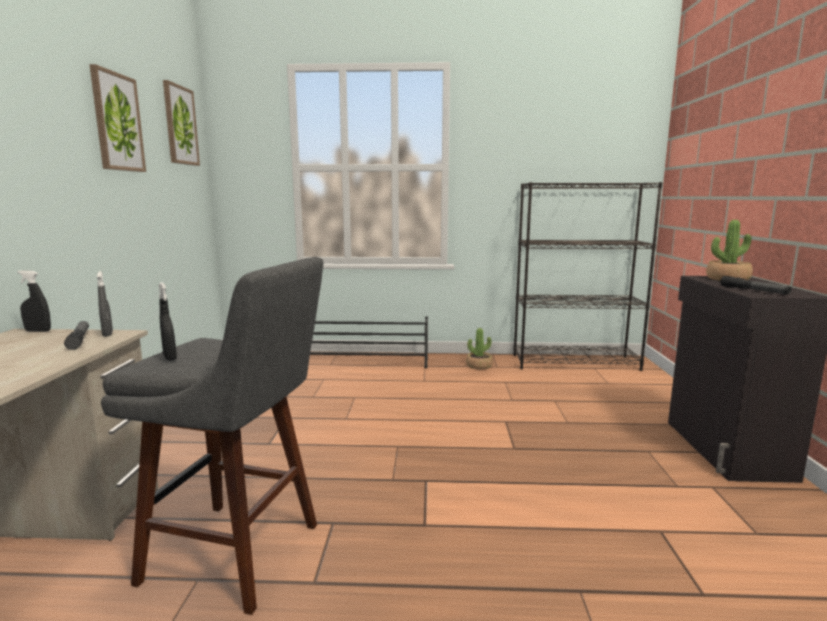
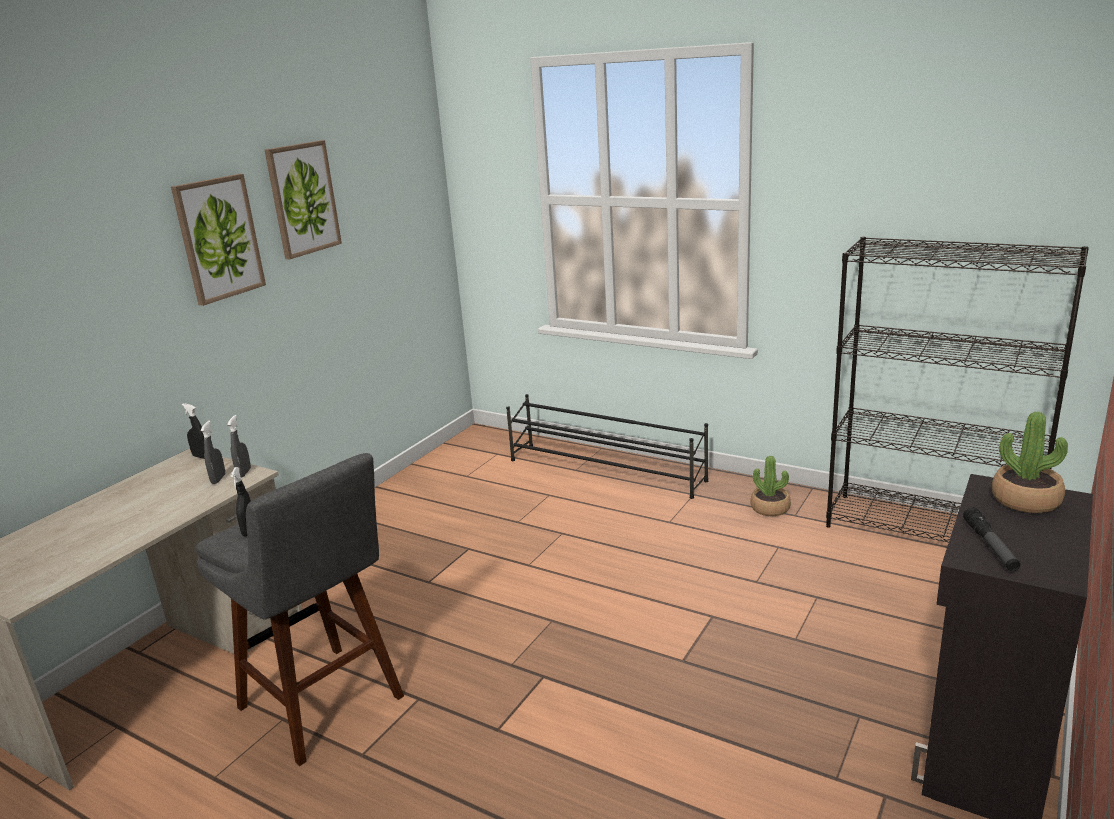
camera: 30 degrees right, 10 degrees up
(79, 339) = (218, 479): flashlight -> grey spray bottle
(180, 125) = (397, 161): picture -> picture (218, 238)

